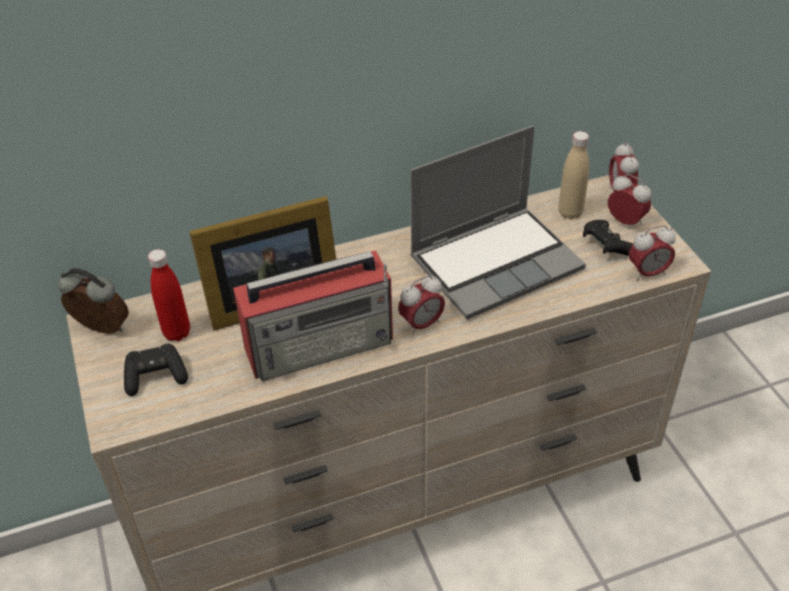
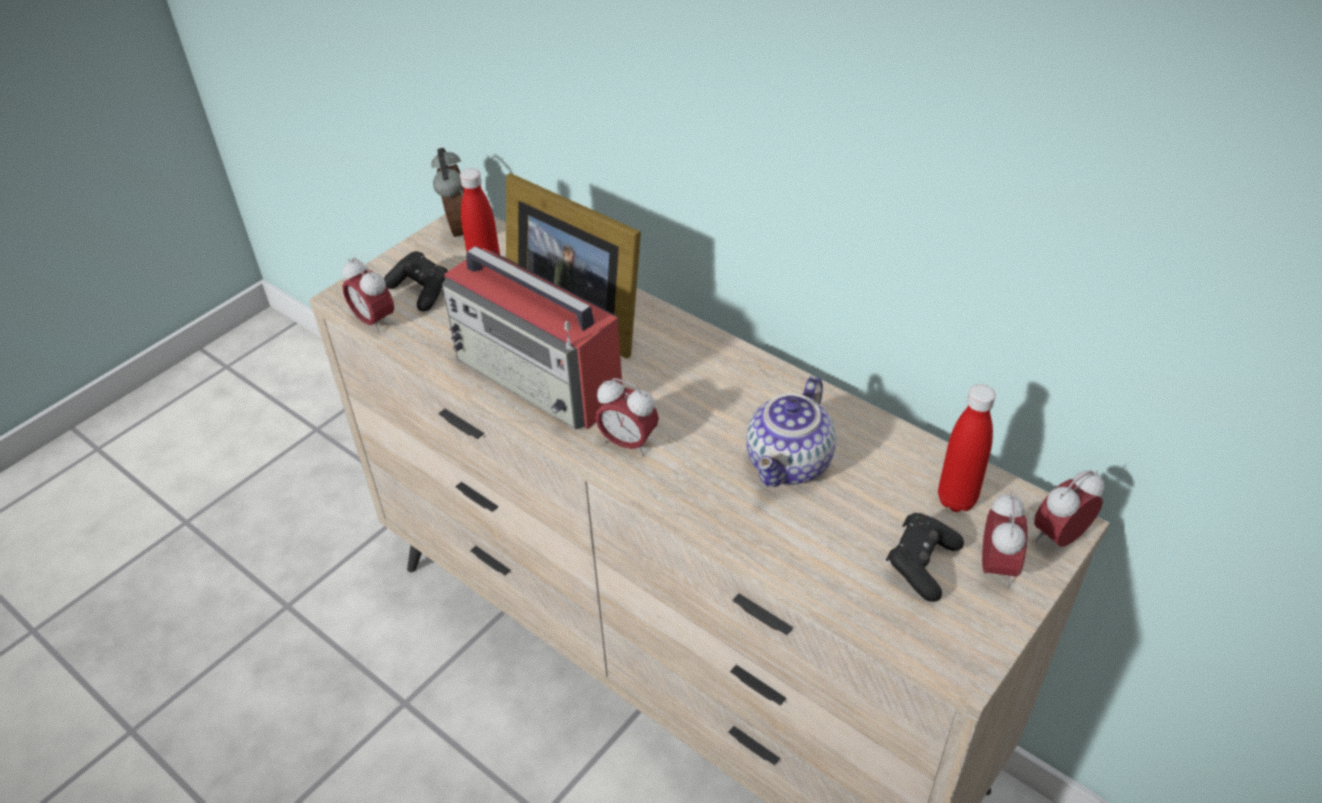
camera: 60 degrees right, 0 degrees up
(496, 262) = (790, 464): laptop -> teapot
(570, 213) = (956, 499): beige bottle -> red bottle
(647, 273) = (905, 631): alarm clock -> alarm clock (374, 321)

